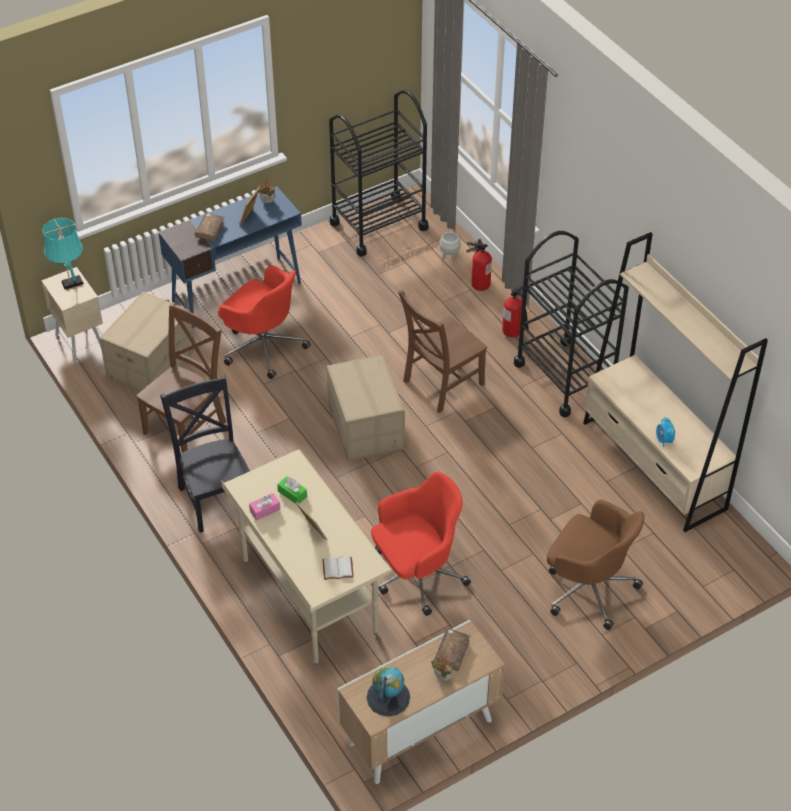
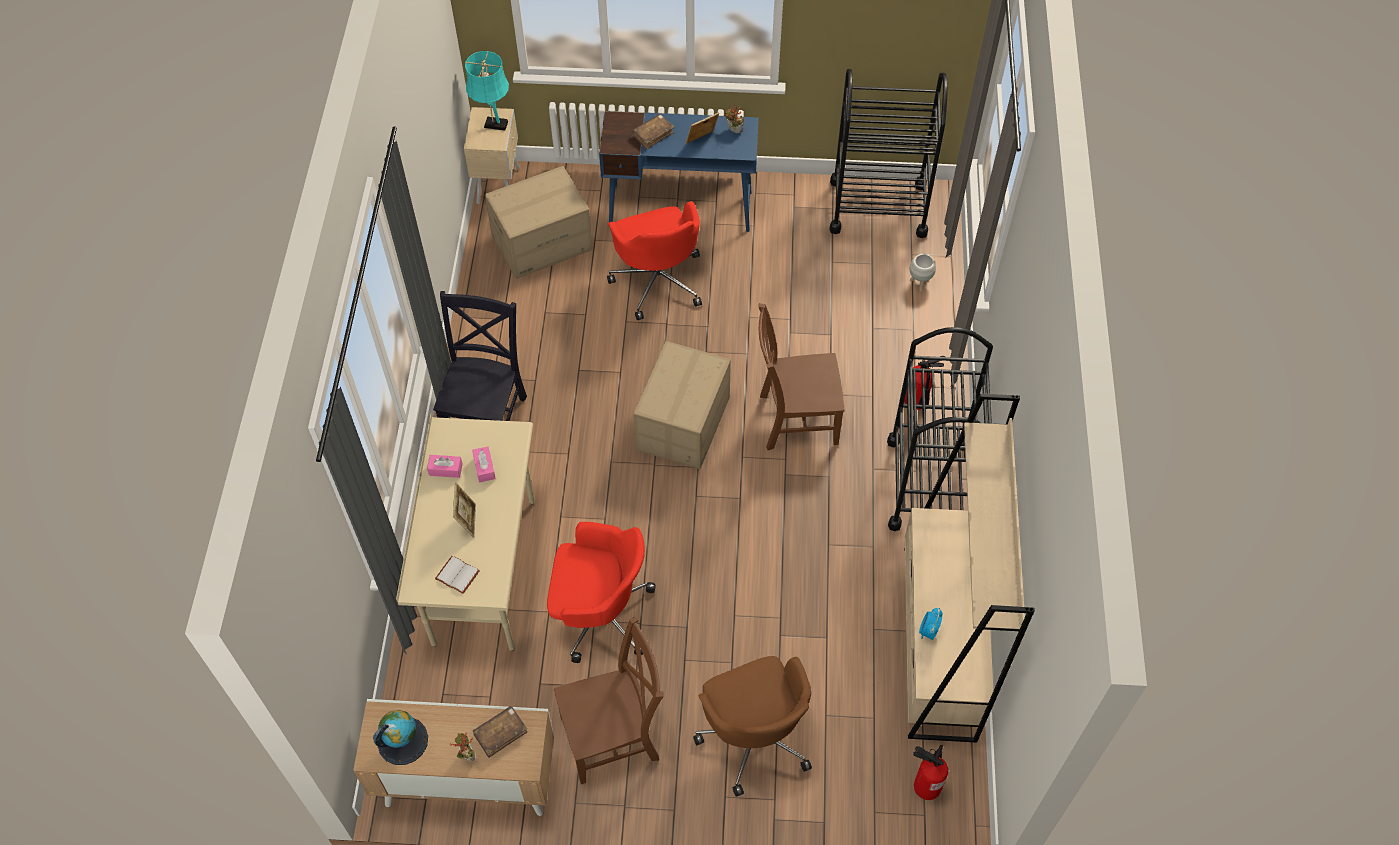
camera: 35 degrees right, 10 degrees up
(187, 425) = (522, 325): brown chair -> brown chair (614, 737)
(292, 494) = (484, 467): green tissue box -> pink tissue box
(478, 284) = (926, 328): fire extinguisher -> fire extinguisher (926, 783)

